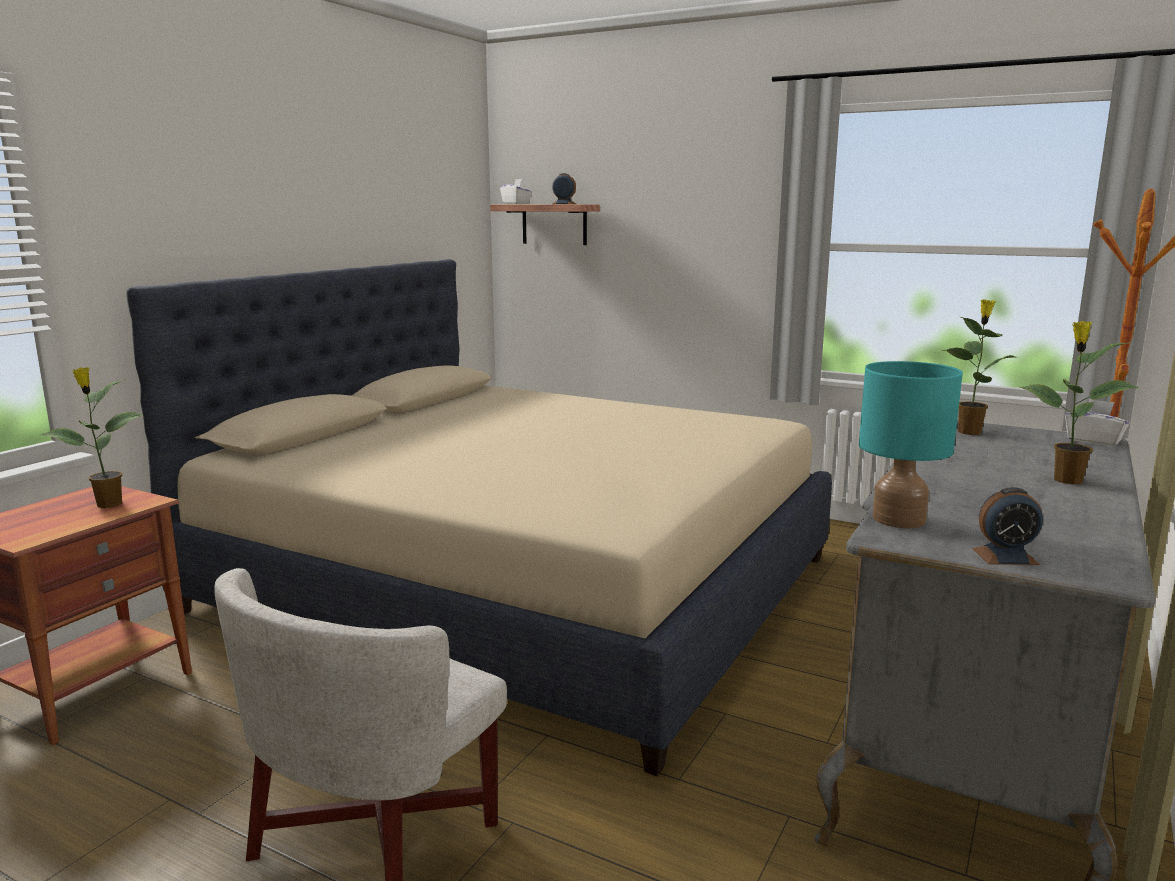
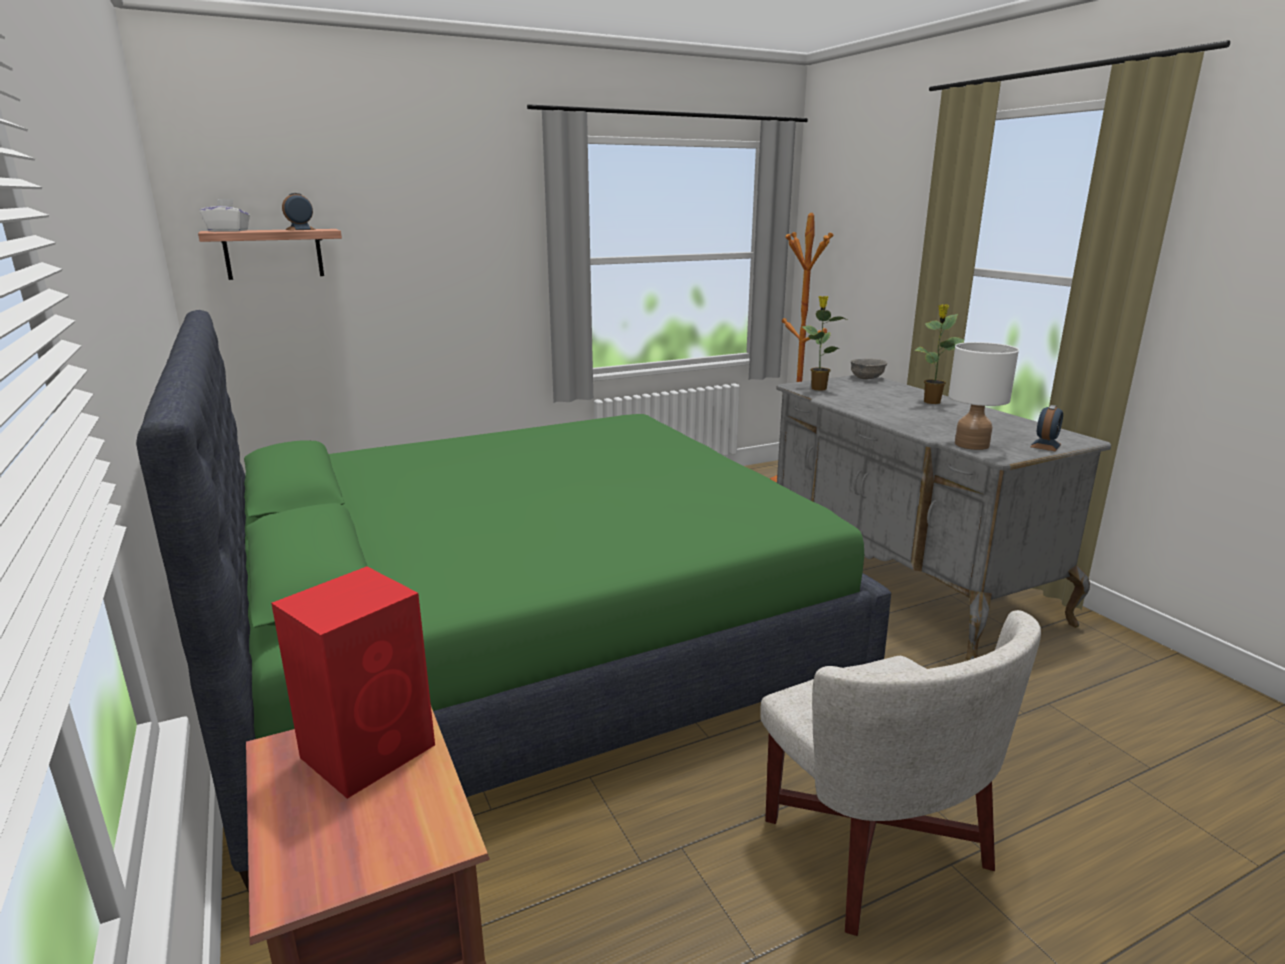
camera: 55 degrees left, 5 degrees up
(108, 504) = (371, 749): potted plant -> red speaker
(518, 584) = (525, 638): beige bed -> green bed
(898, 520) = (972, 445): turquoise table lamp -> white table lamp
(1094, 441) = (867, 378): white tissue box -> grey bowl

